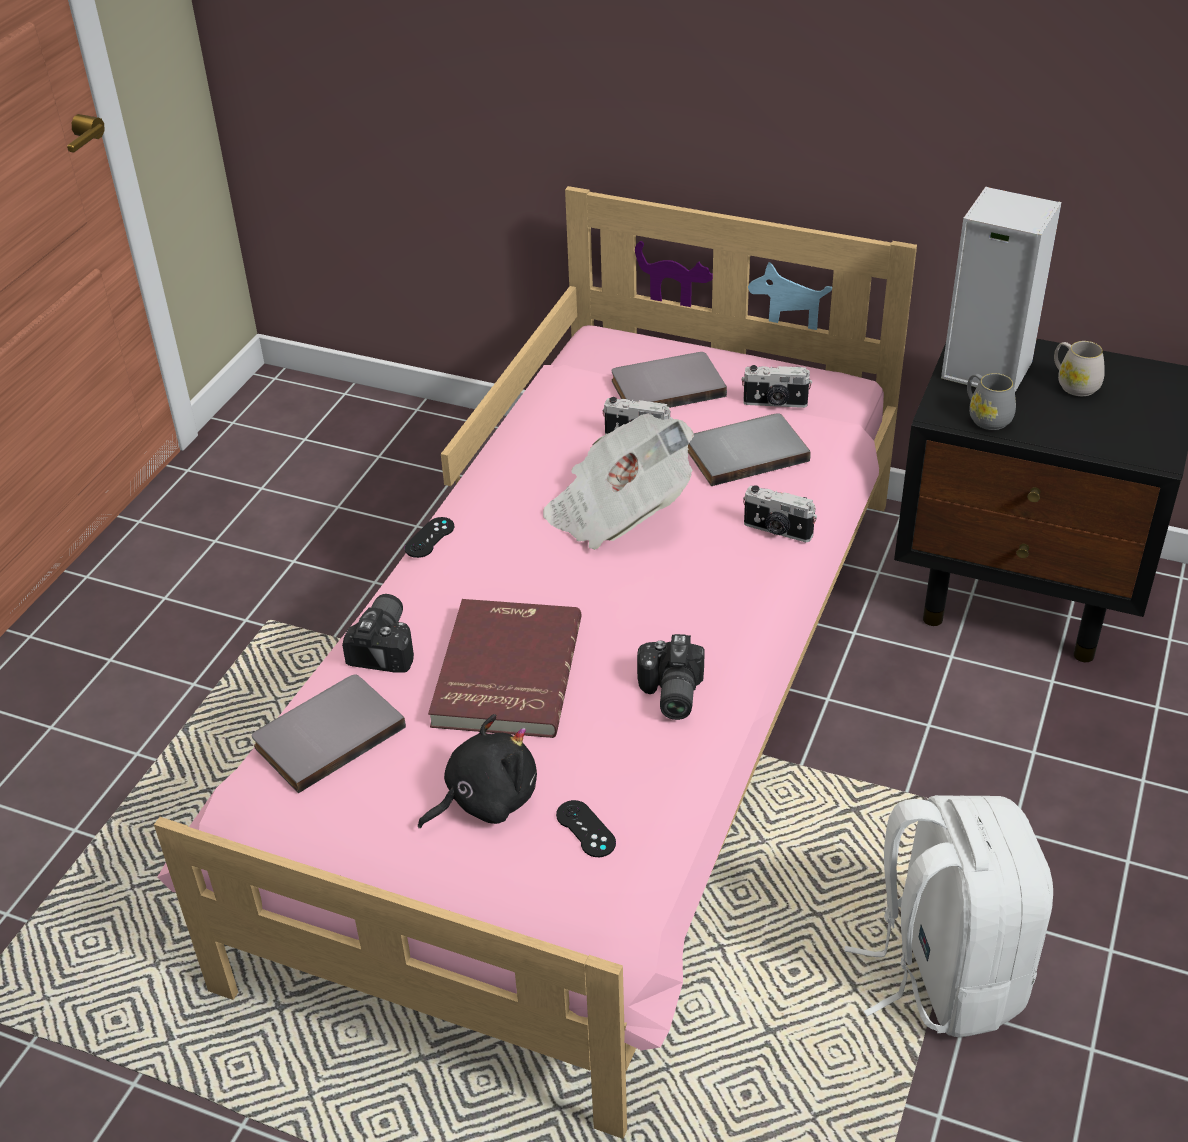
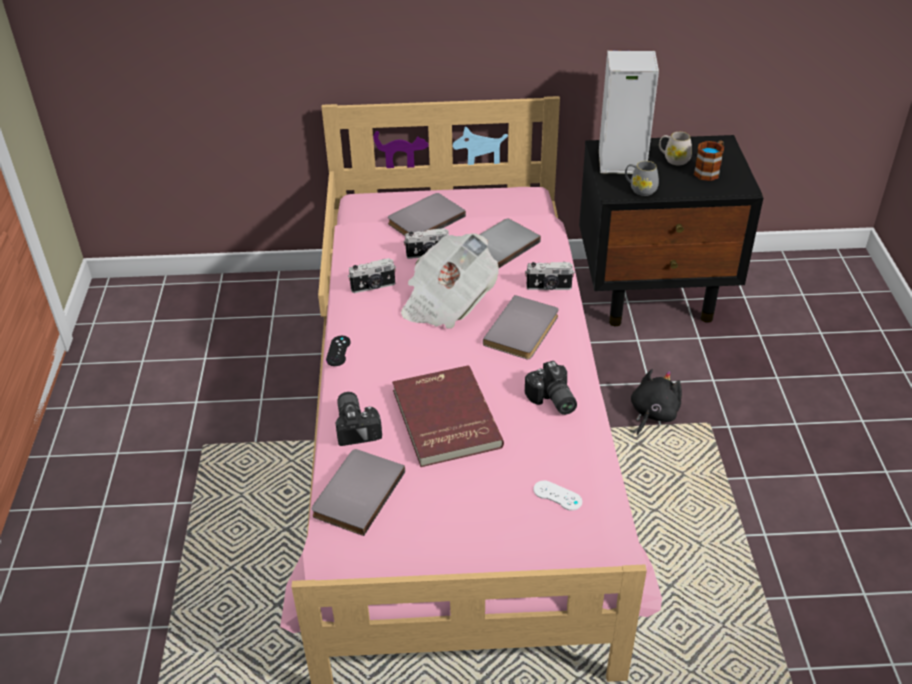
camera: 25 degrees left, 0 degrees up
(485, 799) = (485, 499): black plush toy -> black plush toy (652, 414)
(585, 829) = (557, 495): black game controller -> white game controller
(698, 583) = (524, 331): none -> grey book
(775, 403) = (497, 213): camera -> camera (373, 287)
(943, 972) = (740, 517): white backpack -> none
(1119, 416) = (709, 171): none -> mug

